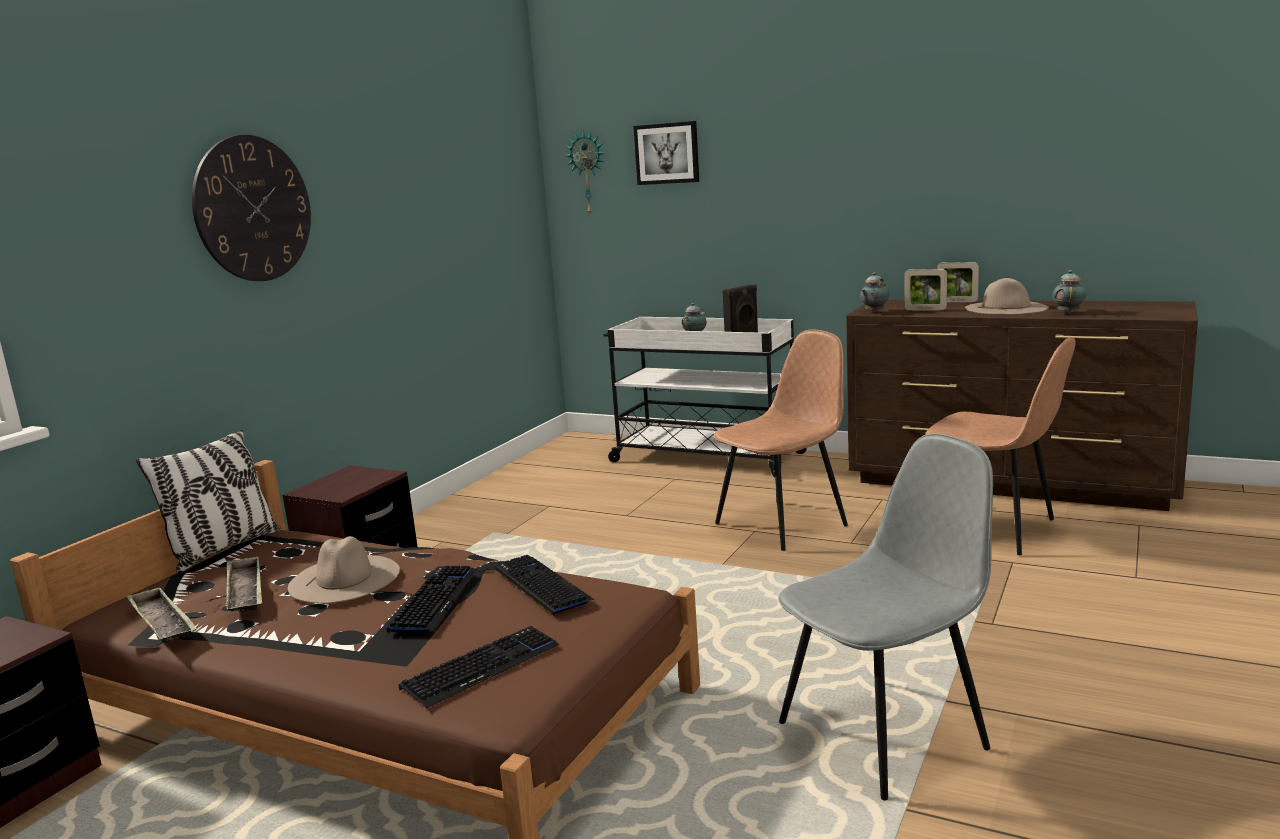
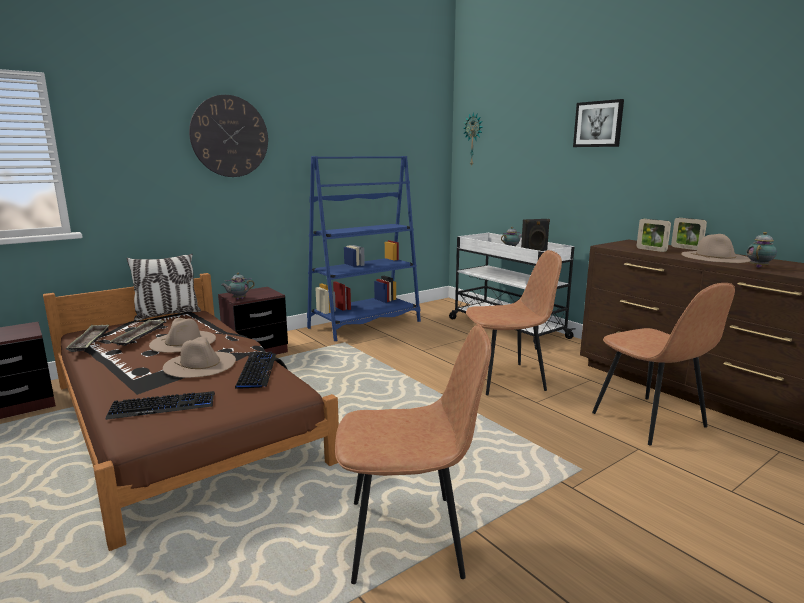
camera: 25 degrees right, 0 degrees up
(434, 600) = (200, 364): keyboard -> beige hat
(491, 499) = (365, 325): none -> blue bookcase
(667, 153) = (516, 128): picture -> picture (598, 124)
(873, 312) = (611, 246): teapot -> teapot (238, 299)
(886, 734) = (408, 538): grey chair -> brown chair

